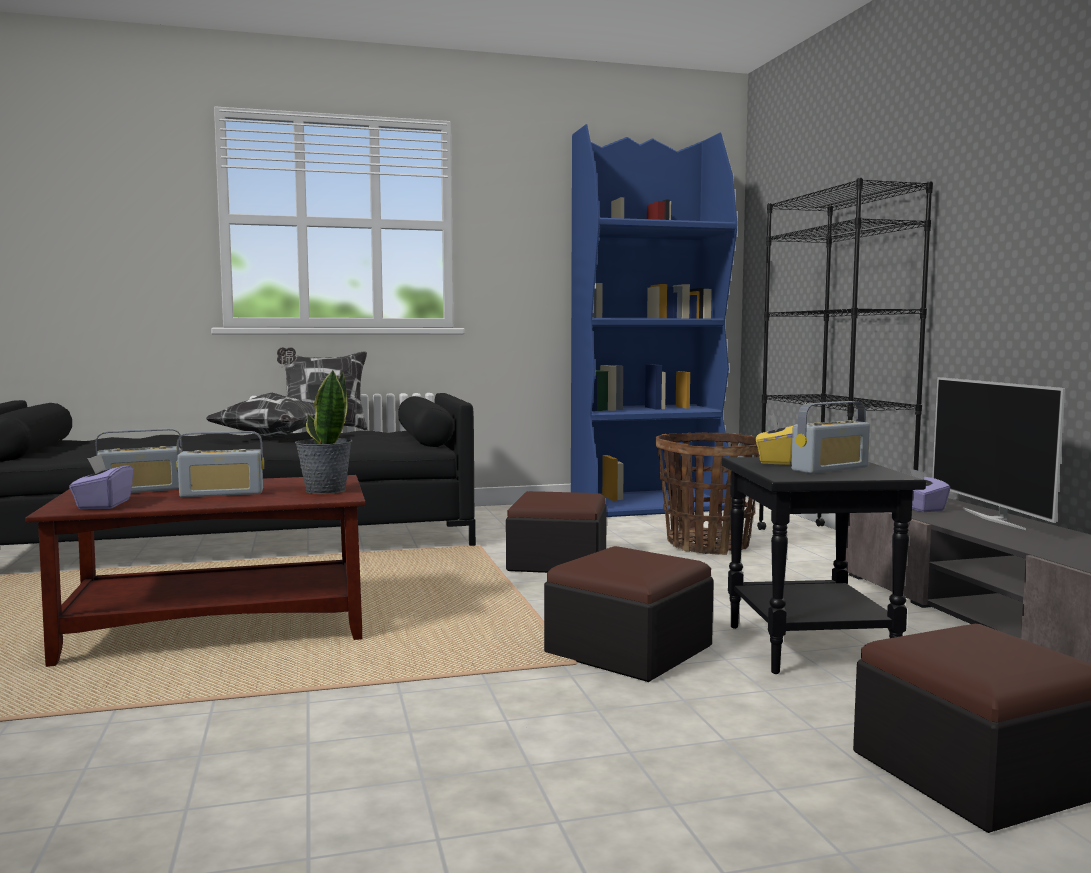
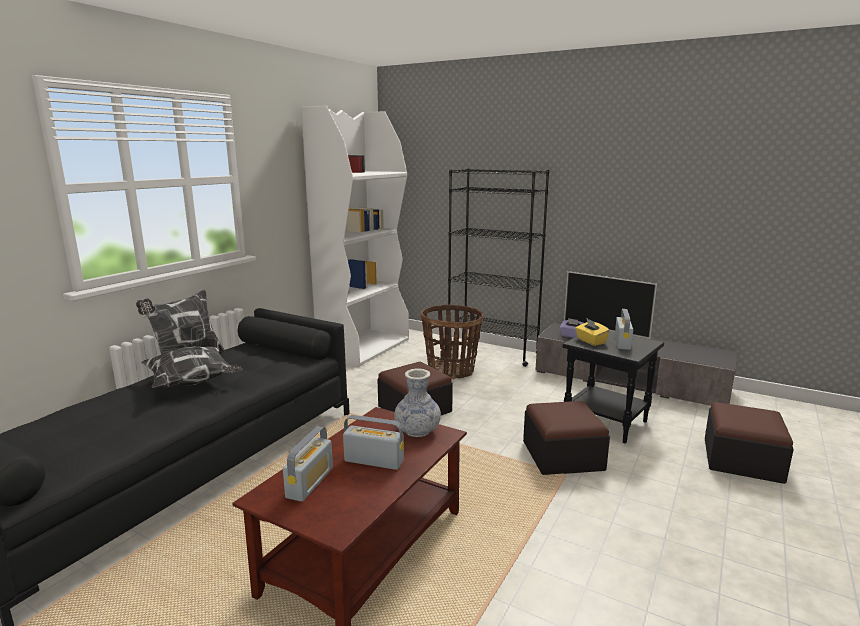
camera: 45 degrees left, 10 degrees up
(103, 505) = (345, 510): purple tissue box -> none
(222, 494) = (373, 461): radio -> radio turned 105 degrees counterclockwise
(325, 490) = (417, 431): potted plant -> vase
(649, 506) = (364, 347): blue bookcase -> white bookcase

